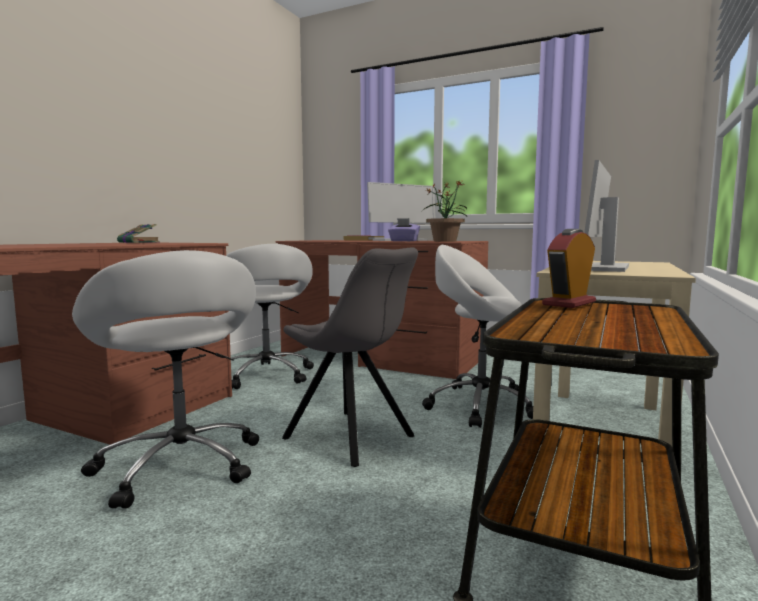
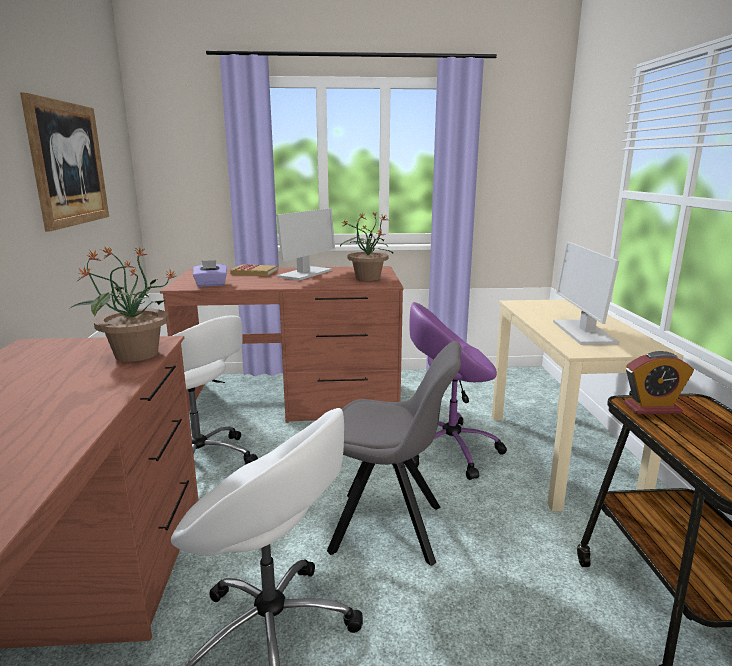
camera: 30 degrees left, 10 degrees up
(139, 242) = (48, 353): book -> none
(177, 243) = (135, 354): none -> potted plant
(226, 145) = (69, 164): none -> picture
(403, 241) = (330, 283): purple tissue box -> purple tissue box (211, 284)
(478, 405) = (447, 449): white office chair -> purple office chair
(569, 303) = (652, 408): alarm clock -> alarm clock turned 105 degrees counterclockwise

